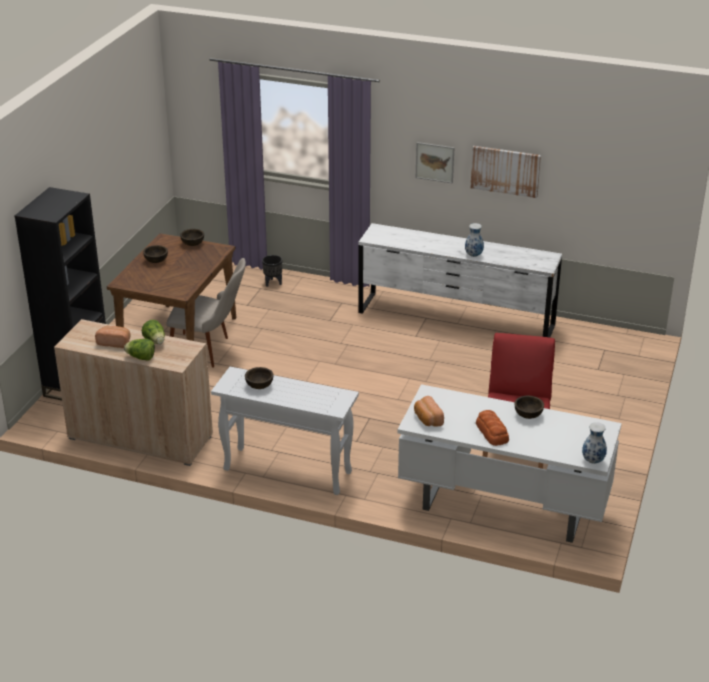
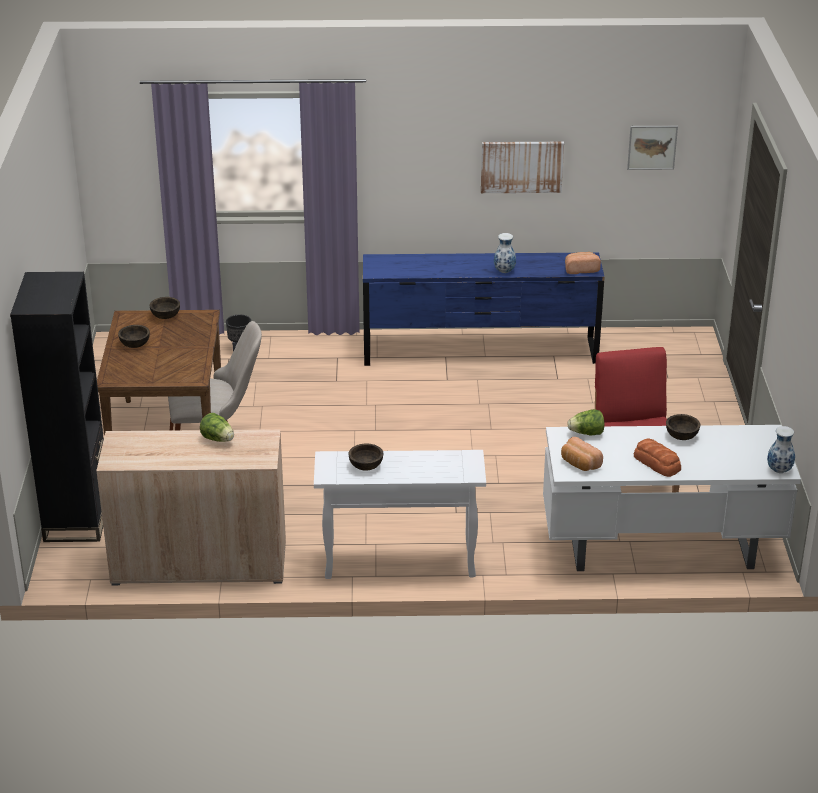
camera: 20 degrees left, 0 degrees up
(115, 342) = (169, 450): bread -> bread (581, 269)
(141, 357) = (214, 461): lettuce -> lettuce (586, 433)
(435, 162) = (434, 169): picture -> picture (652, 147)
(455, 319) = (480, 352): white dresser -> blue dresser

